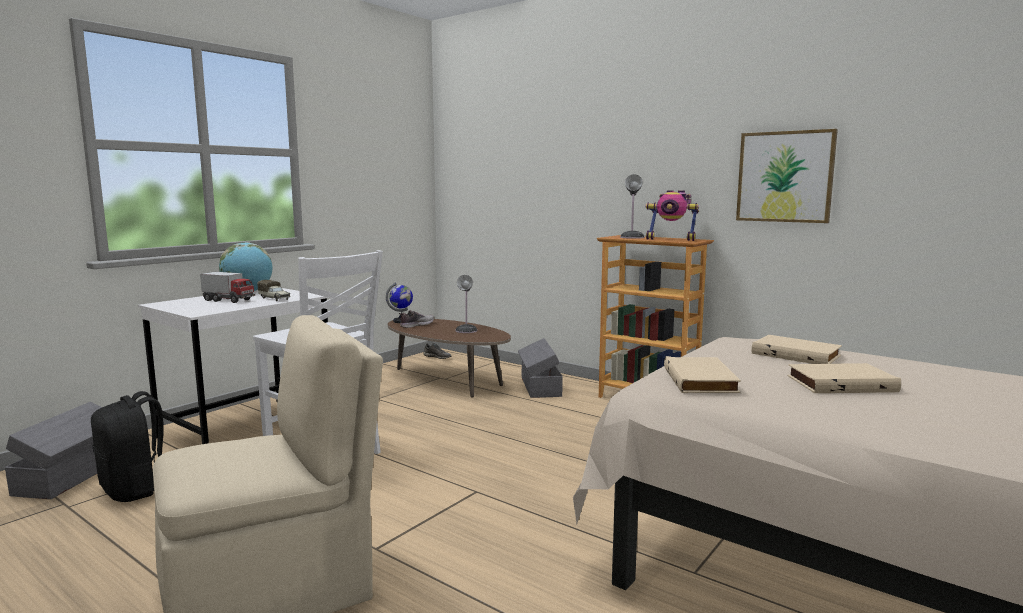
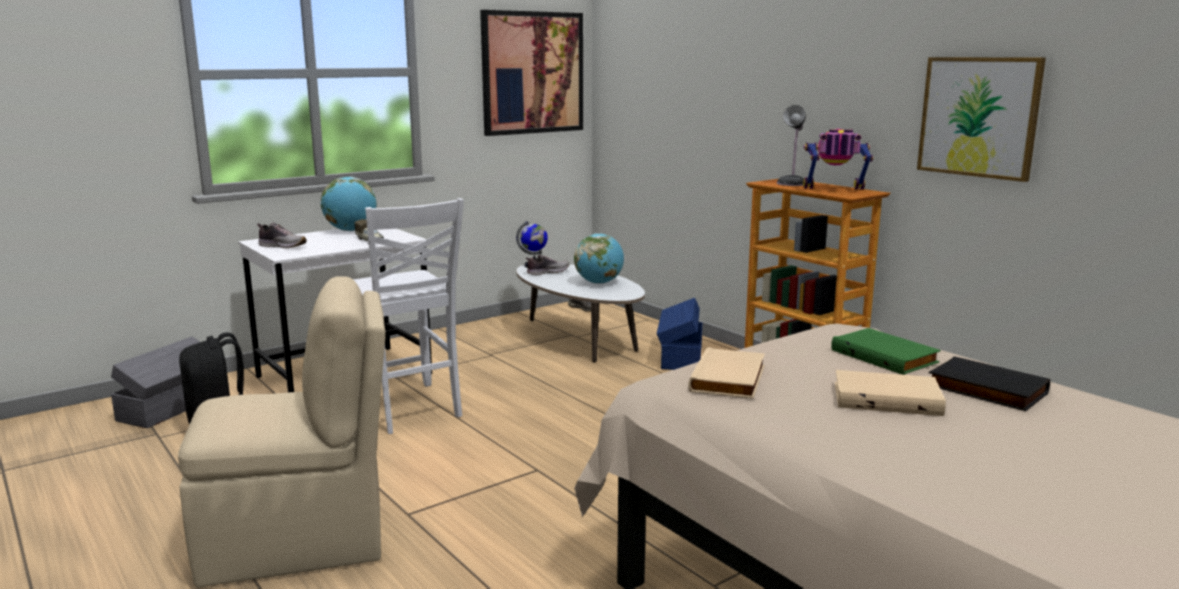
camera: 15 degrees right, 5 degrees up
(189, 306) = (282, 246): none -> shoe
(229, 300) = (324, 240): toy truck -> none
(390, 159) = (533, 73): none -> picture
(447, 381) = (577, 340): brown coffee table -> white coffee table
(466, 330) = (599, 283): table lamp -> globe
(539, 387) = (680, 356): grey storage box -> blue storage box
(671, 239) = (834, 190): toy robot -> toy robot turned 150 degrees clockwise
(797, 354) = (886, 356): beige book -> green book
(900, 371) = (985, 390): none -> black book

